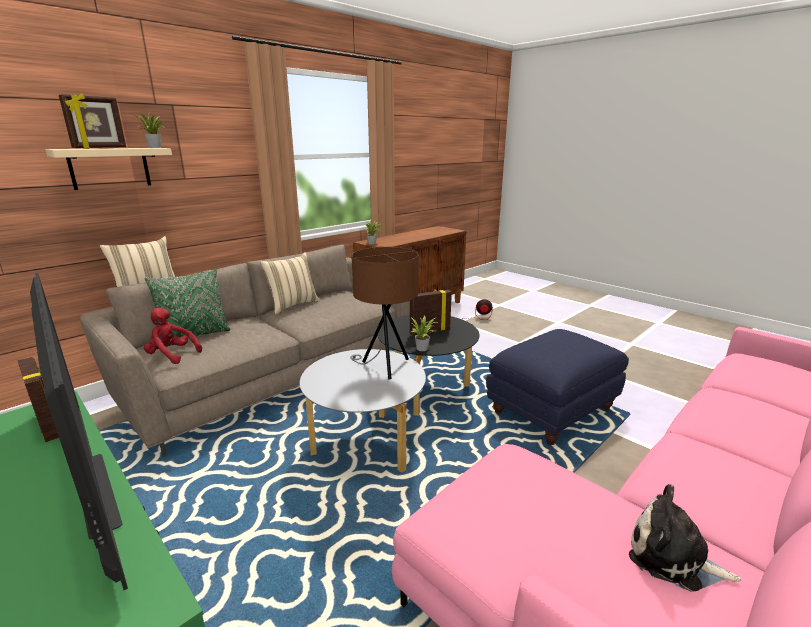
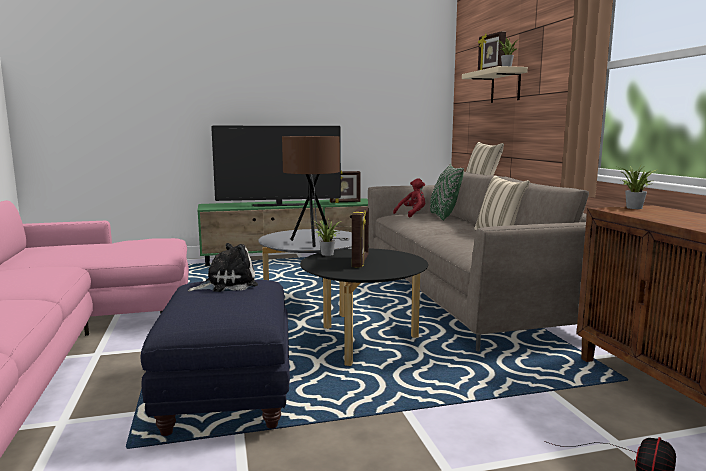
camera: 120 degrees right, 10 degrees down
(672, 557) = (48, 256): plush toy -> plush toy (227, 284)

